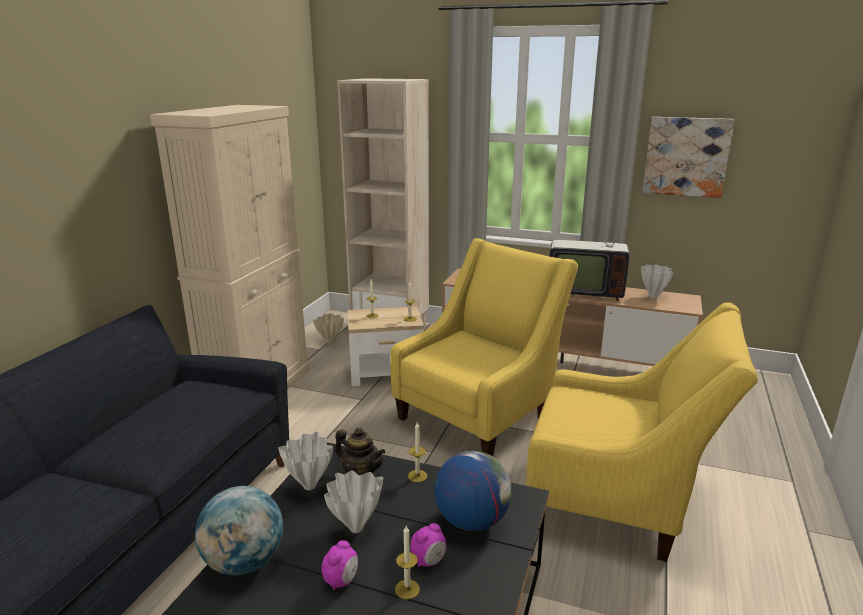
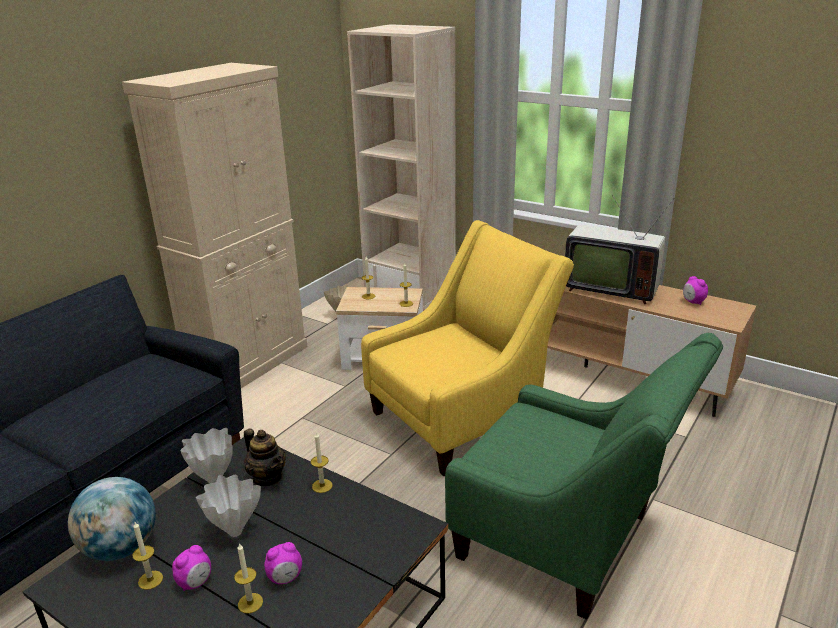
camera: 15 degrees right, 5 degrees up
(292, 586) = (150, 580): none -> candle
(471, 520) = (349, 543): globe -> none
(619, 502) = (568, 542): yellow armchair -> green armchair
(653, 296) = (693, 302): white vase -> alarm clock
(686, 156) = (752, 131): picture -> none

